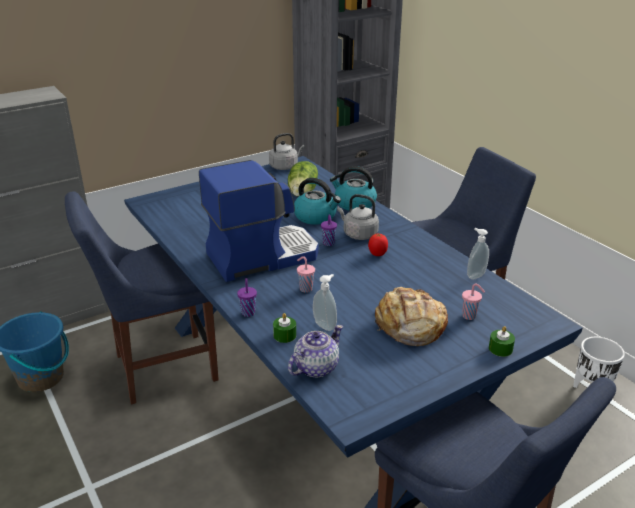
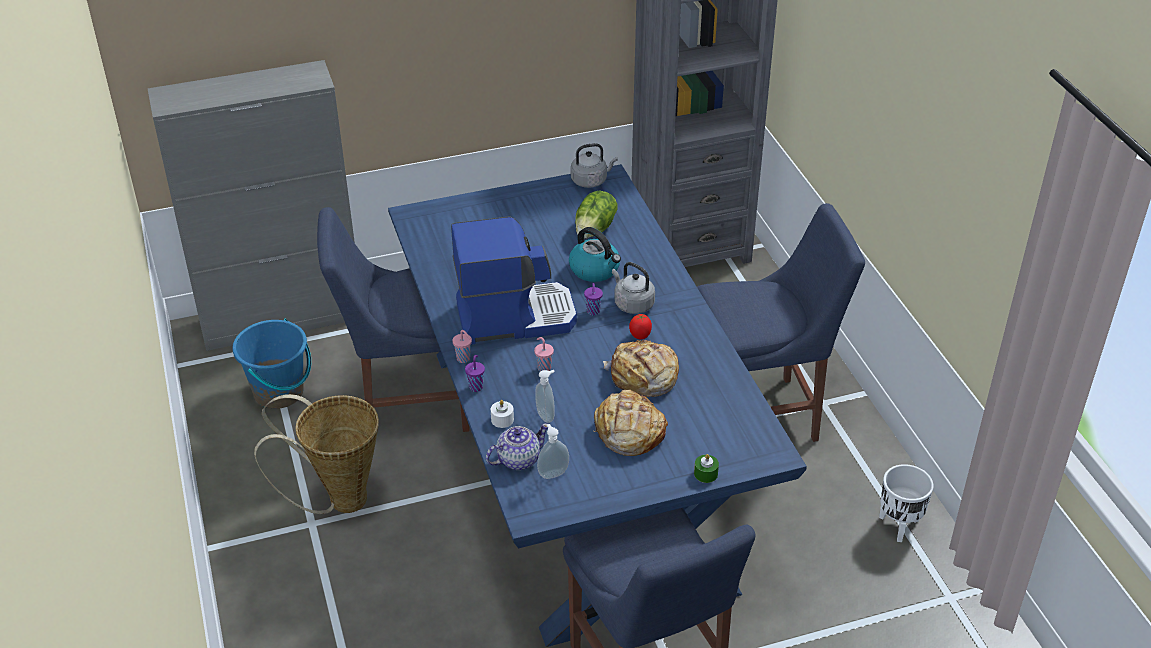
camera: 15 degrees right, 10 degrees up
(113, 460) = (339, 500): none -> basket
(284, 335) = (502, 419): green candle -> white candle
(354, 204) = (648, 257): kettle -> none
(397, 283) = (643, 377): none -> bread
(470, 316) = (697, 432): pink cup -> pink cup (464, 359)
(475, 275) = (732, 382): soap dispenser -> soap dispenser (552, 473)

